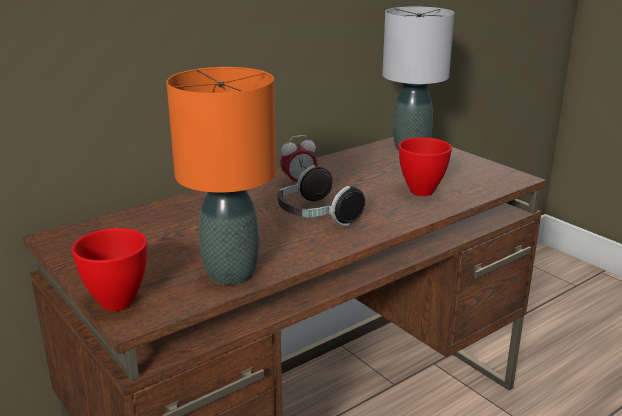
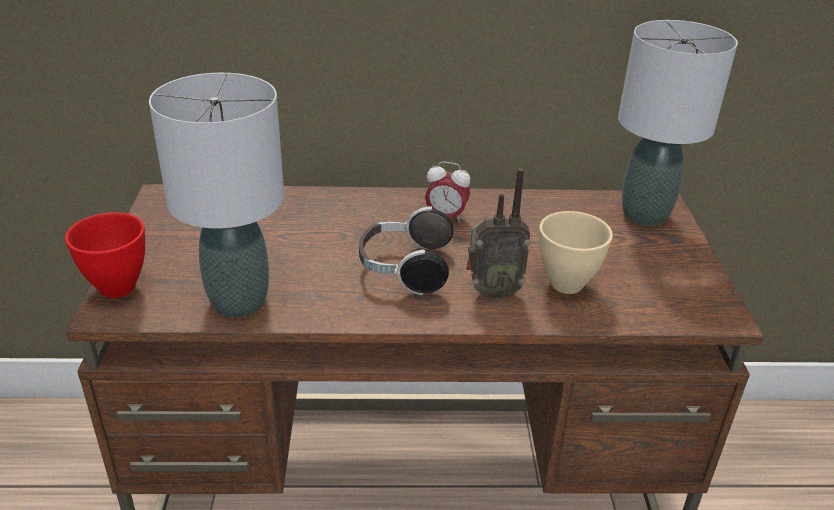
camera: 35 degrees right, 10 degrees up
(230, 273) = (238, 301): orange table lamp -> grey table lamp
(386, 208) = (492, 291): none -> radio
(422, 192) = (566, 285): red bowl -> beige bowl

